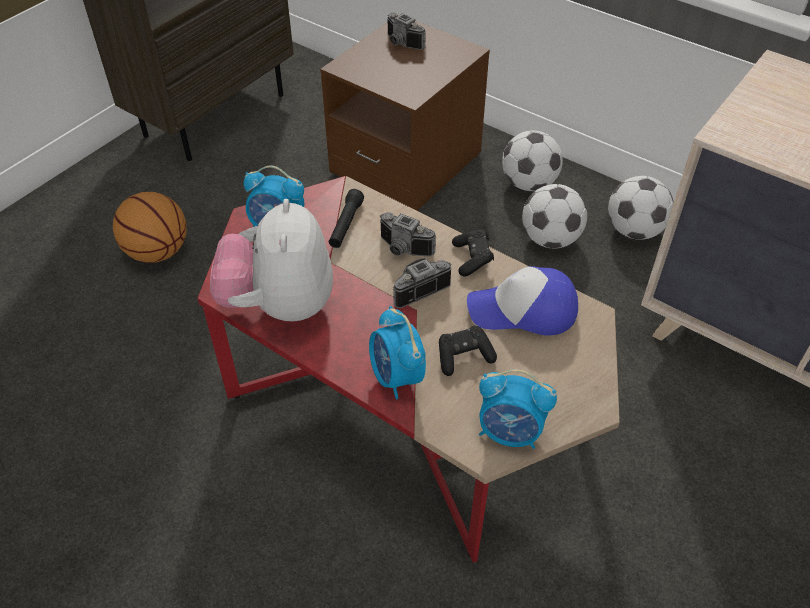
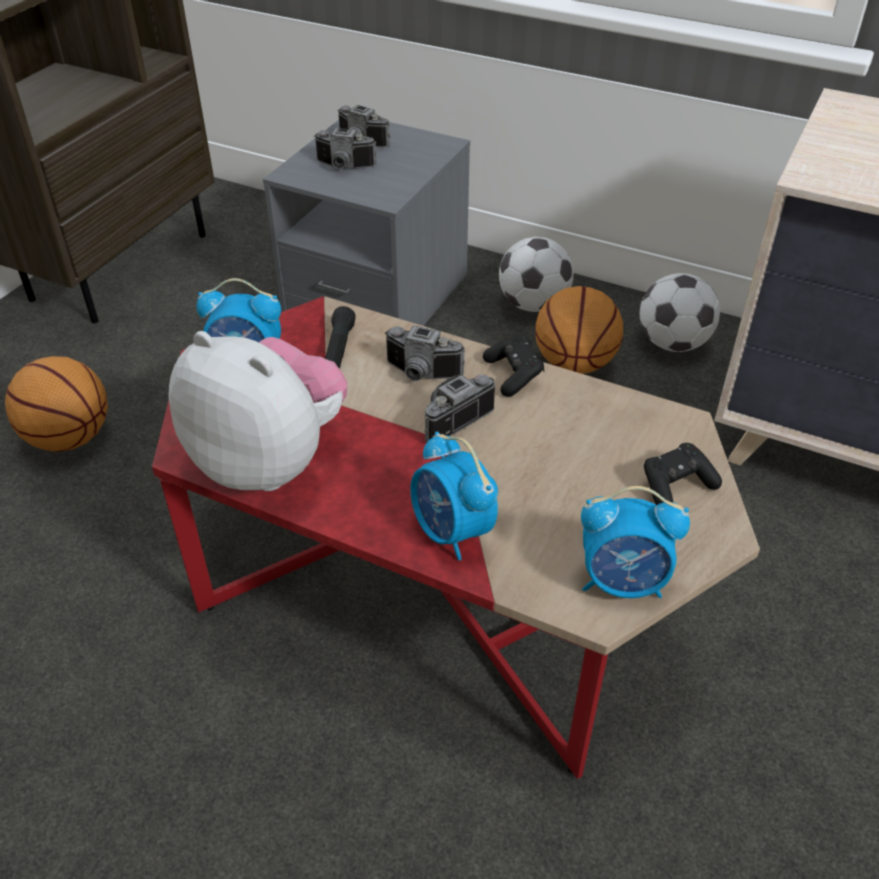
camera: 10 degrees left, 5 degrees down
(280, 305) = (270, 461): plush toy -> plush toy turned 135 degrees clockwise
(384, 64) = (343, 167): none -> camera
(406, 163) = (377, 297): brown nightstand -> grey nightstand
(464, 356) = (535, 494): black game controller -> black game controller (676, 486)
(523, 311) = (596, 429): cap -> none
(550, 239) = (575, 364): football -> basketball

